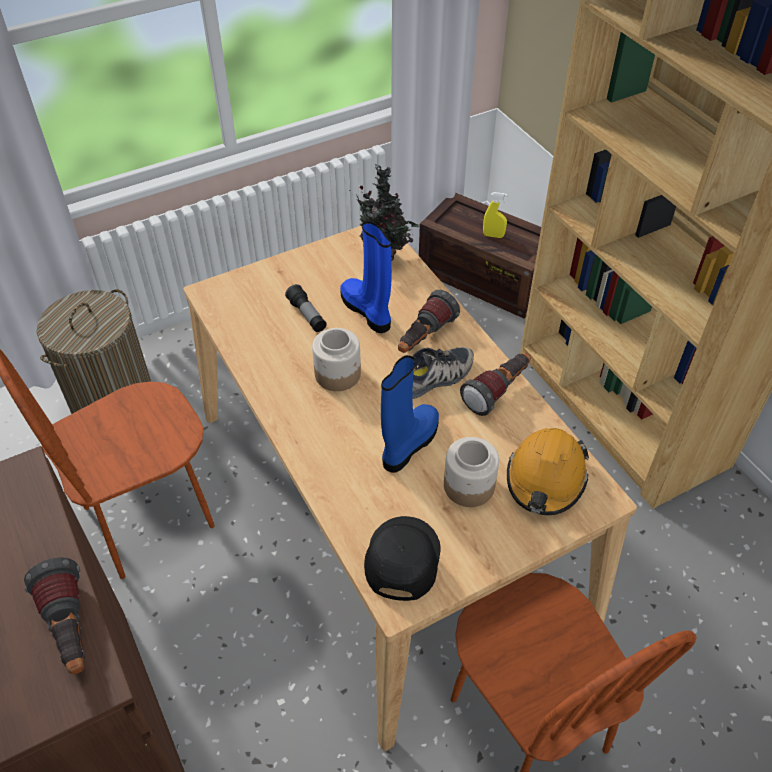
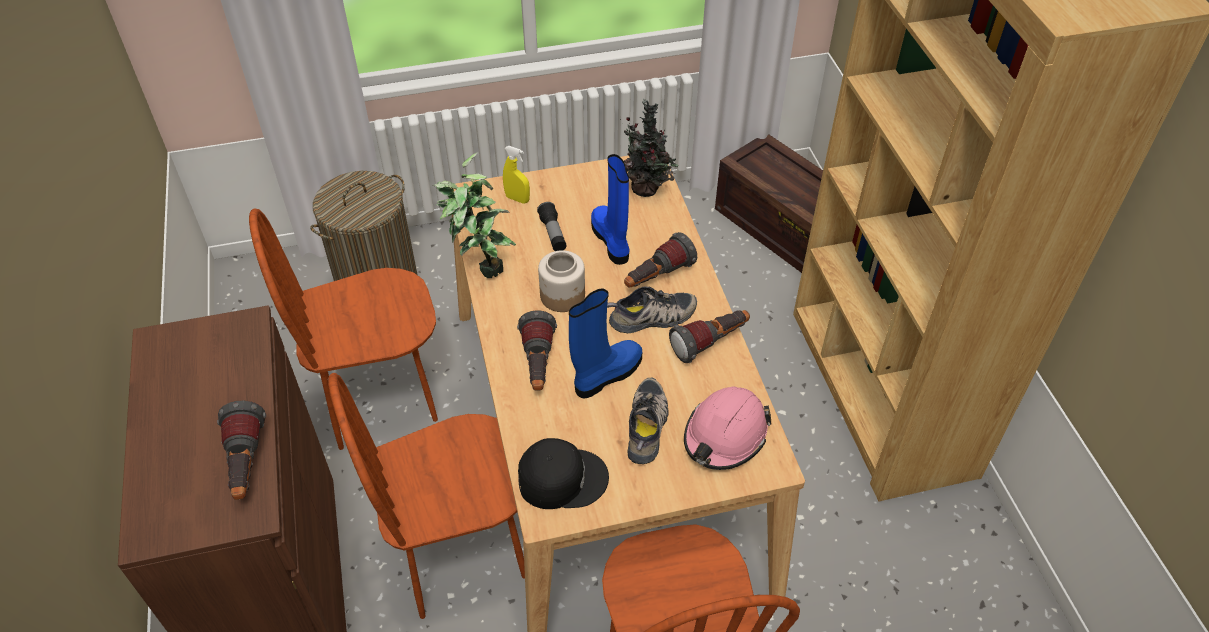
camera: 15 degrees right, 0 degrees up
(244, 362) = (480, 266): none -> potted plant
(276, 655) = (459, 553): none -> brown chair
(337, 449) = (538, 365): none -> flashlight
(401, 559) = (561, 477): black cap -> black cap turned 60 degrees clockwise
(468, 486) = (648, 426): jar -> shoe
(493, 235) = (793, 186): yellow spray bottle -> yellow spray bottle (517, 199)
(545, 479) = (725, 435): orange hard hat -> pink hard hat

